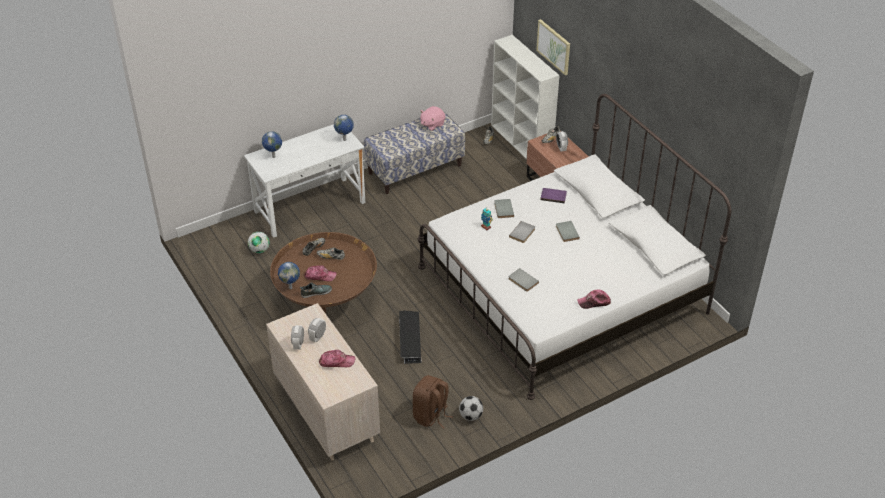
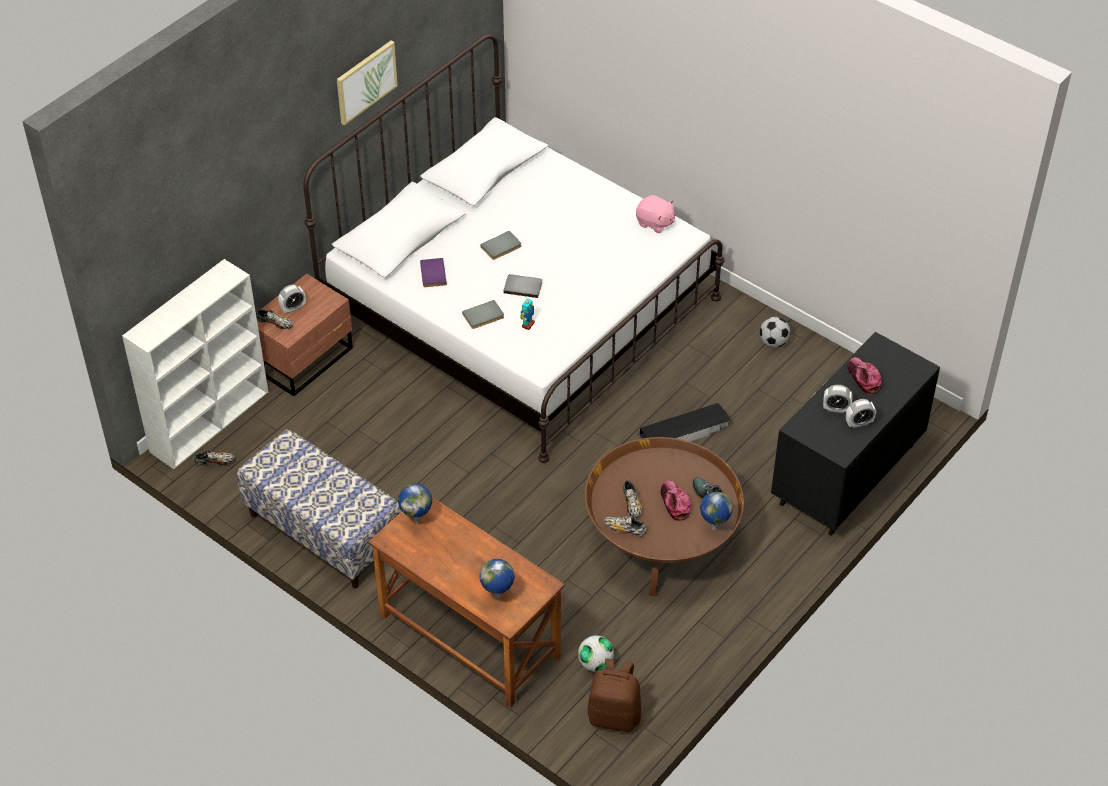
camera: 110 degrees left, 5 degrees up
(310, 207) = (469, 636): white desk -> brown desk
(326, 412) = (846, 476): beige dresser -> black dresser
(431, 415) = (793, 377): brown backpack -> brown backpack (614, 716)
(432, 124) = (281, 472): pink plush toy -> pink plush toy (655, 223)
(522, 281) = (614, 267): grey book -> none
(554, 46) = (198, 242): picture -> picture (366, 81)
(594, 302) = (617, 200): cap -> none

